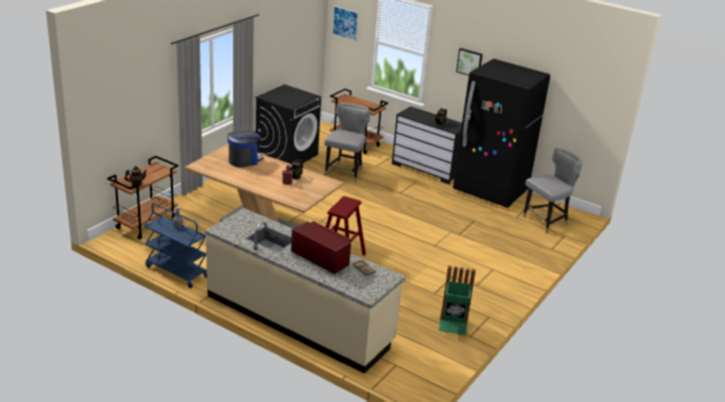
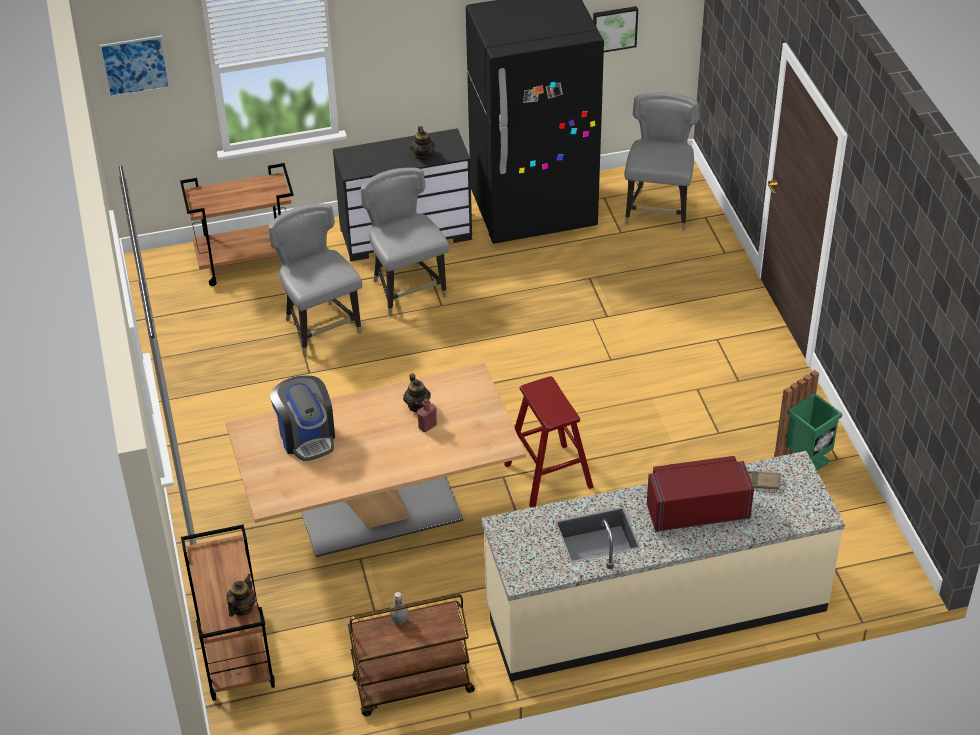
camera: 45 degrees left, 15 degrees up
(176, 272) = (412, 687): blue cart -> brown cart
(244, 160) = (306, 436): coffee machine -> coffee machine turned 150 degrees clockwise
(287, 155) = (196, 364): black washing machine -> none
(396, 182) = (407, 290): none -> grey chair
(469, 62) = (421, 28): picture -> picture (614, 28)

